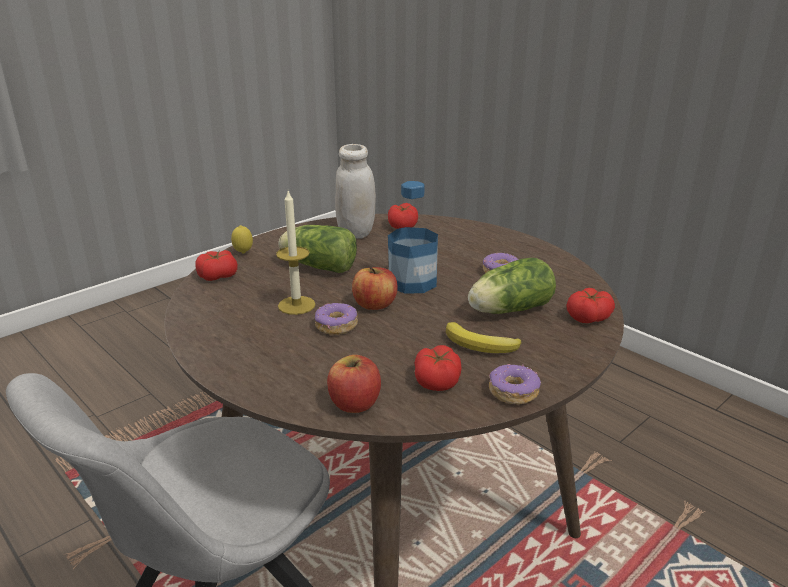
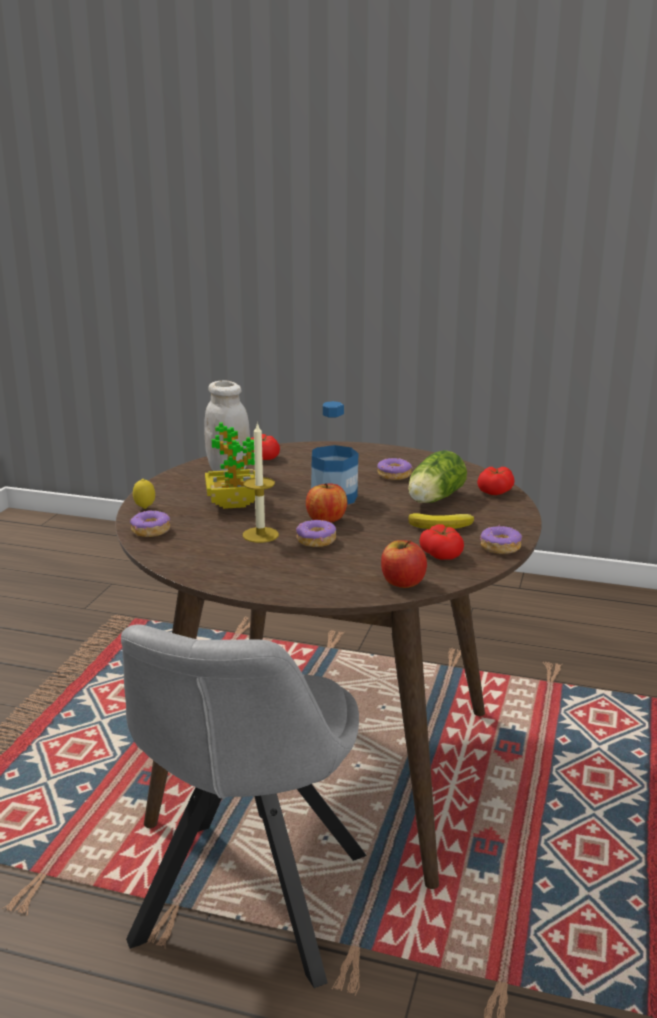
camera: 30 degrees left, 5 degrees down
(217, 276) = (150, 531): tomato -> donut
(317, 266) = (233, 503): lettuce -> potted plant

